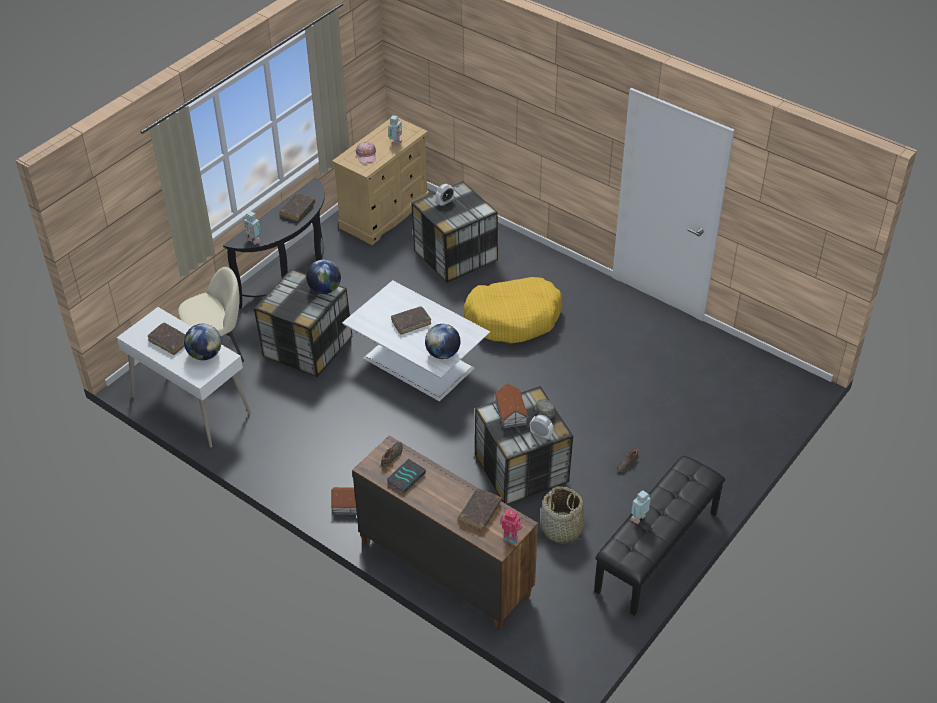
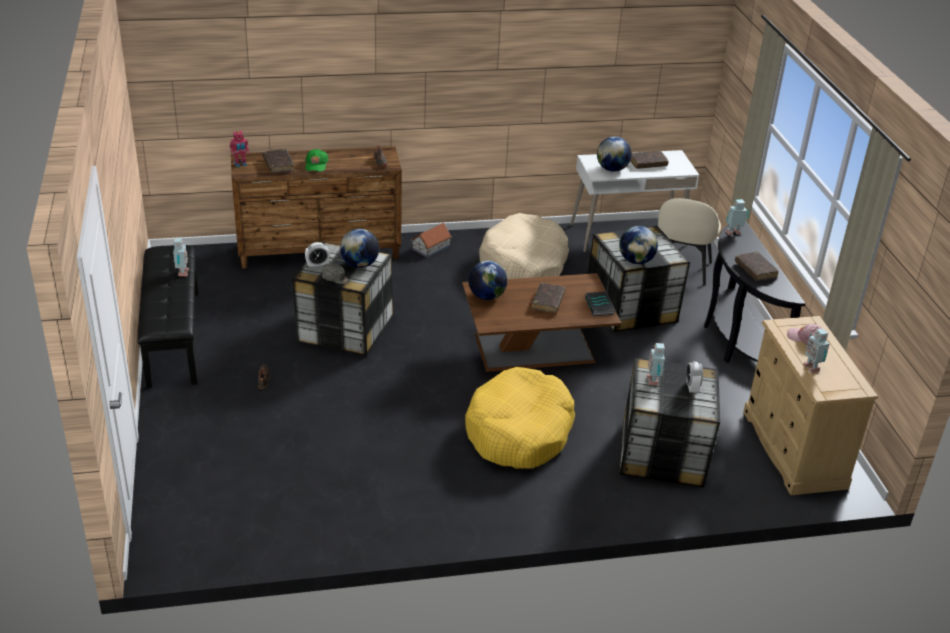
camera: 130 degrees right, 10 degrees down
(312, 435) = (523, 264): none -> beige dog bed
(406, 477) = (354, 157): book -> book (600, 306)
(416, 362) = (536, 347): white coffee table -> brown coffee table
(448, 490) = (316, 164): none -> green cap
(458, 217) = (653, 380): none -> toy robot
(511, 412) = (359, 264): toy house -> globe
(562, 529) = (265, 312): basket -> none

